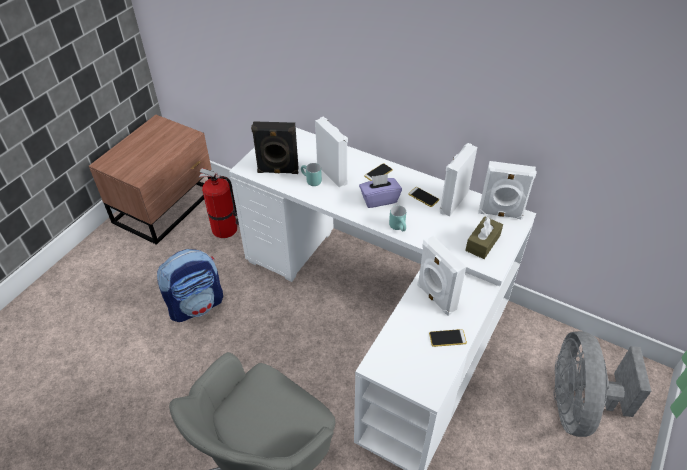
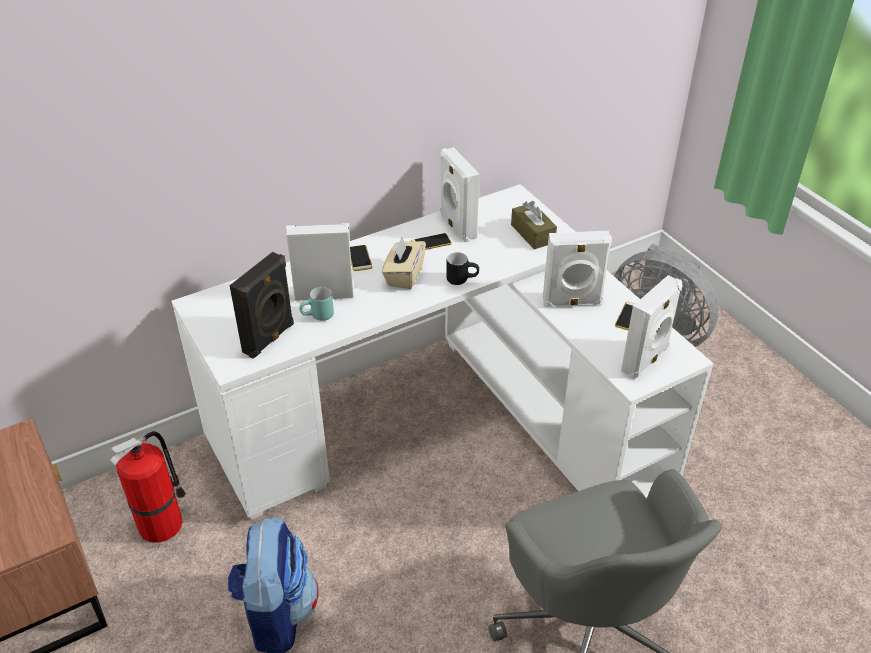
camera: 60 degrees left, 5 degrees down
(379, 199) = (404, 275): purple tissue box -> beige tissue box
(399, 227) = (462, 279): turquoise mug -> black mug
(500, 214) = (502, 205): white speaker -> white speaker (646, 360)

